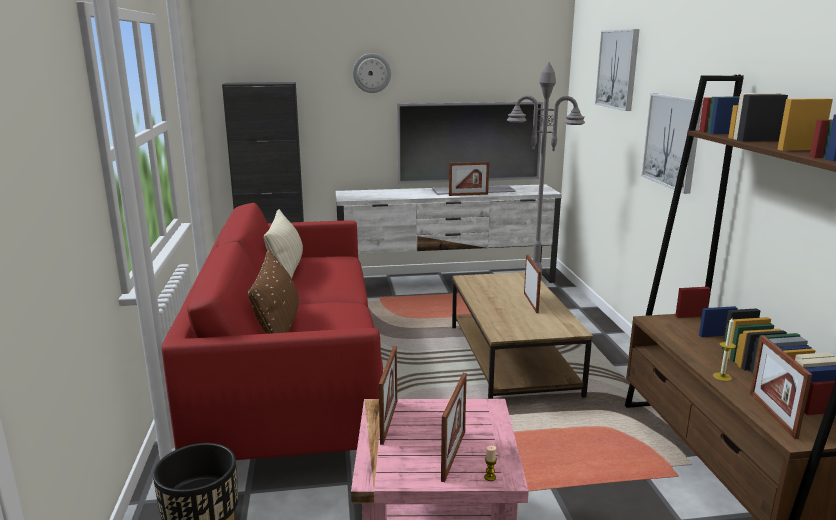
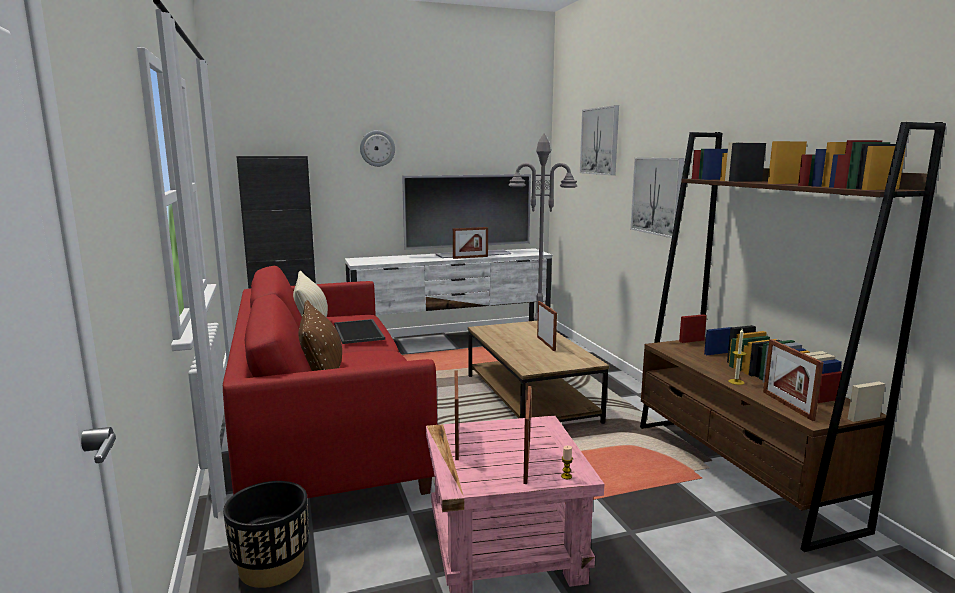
camera: 10 degrees left, 5 degrees down
(331, 279) = (360, 332): none -> tray

